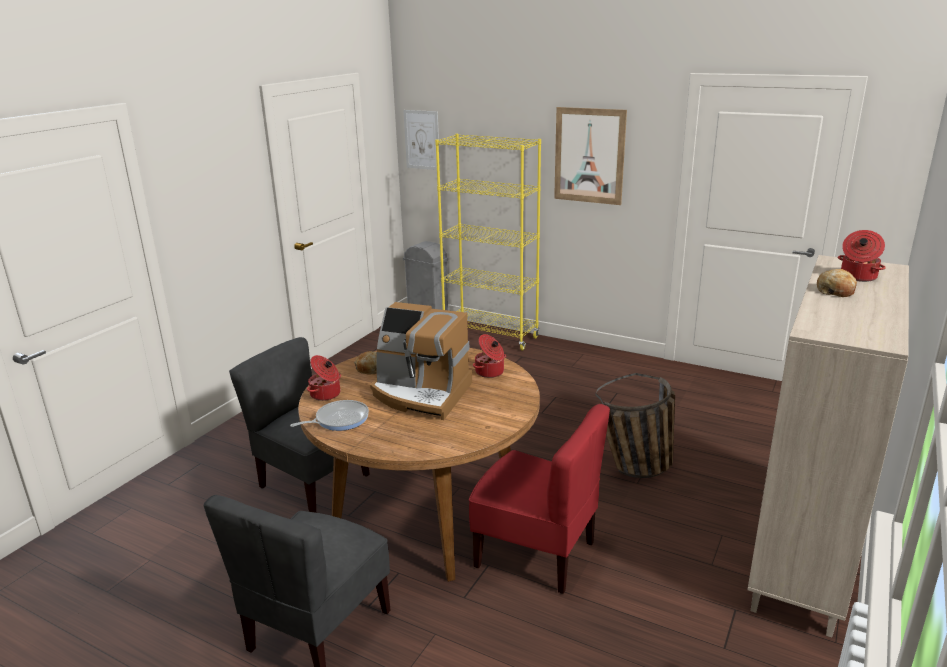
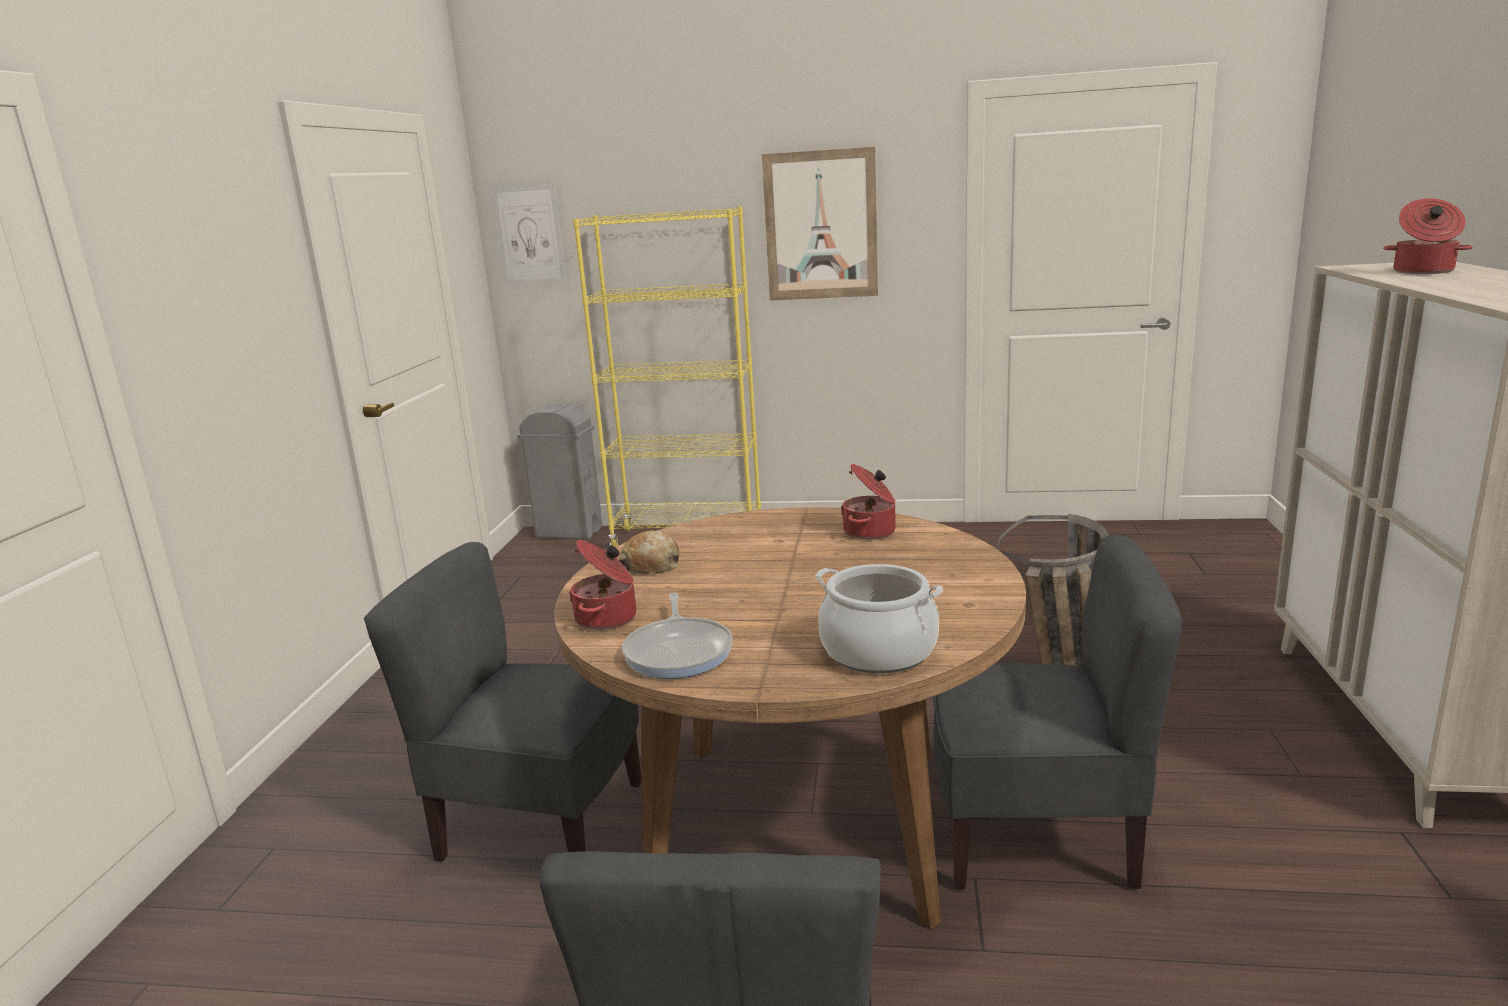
camera: 20 degrees left, 5 degrees down
(339, 419) = (679, 651): frying pan -> frying pan turned 135 degrees clockwise
(420, 441) = (878, 651): none -> cooking pot
(421, 394) = (790, 582): coffee machine -> none
(536, 553) = (1036, 835): red chair -> grey chair
(835, 291) = (1437, 282): bread -> none

